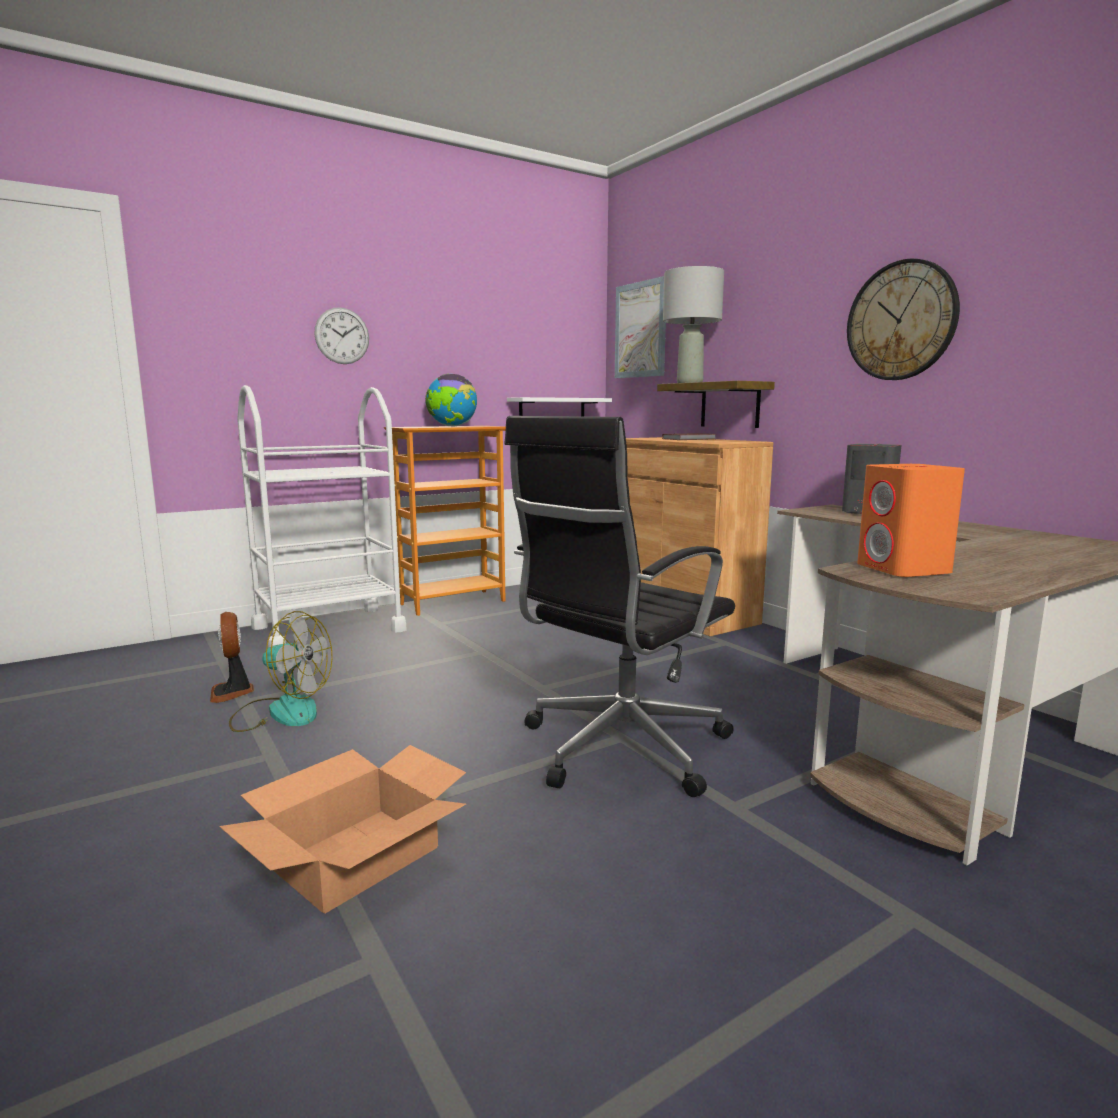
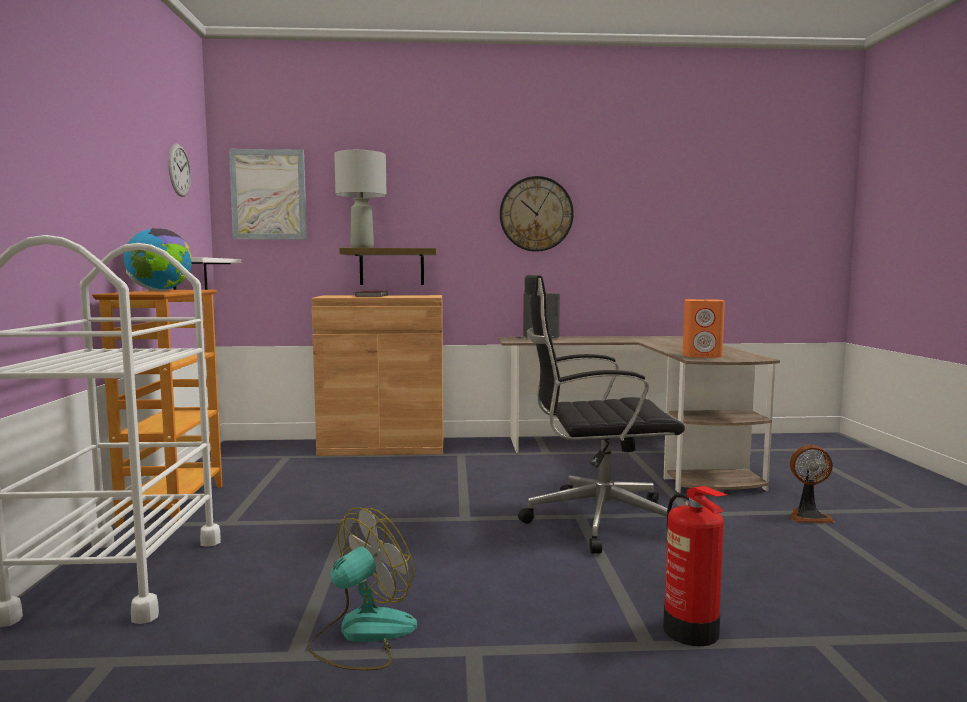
camera: 60 degrees left, 5 degrees down
(232, 692) = (252, 661): fan -> fan (808, 516)
(342, 336) = (48, 169): wall clock -> wall clock (179, 170)
(354, 857) = (691, 632): cardboard box -> fire extinguisher
(619, 749) = (596, 520): black office chair -> black office chair turned 105 degrees clockwise

